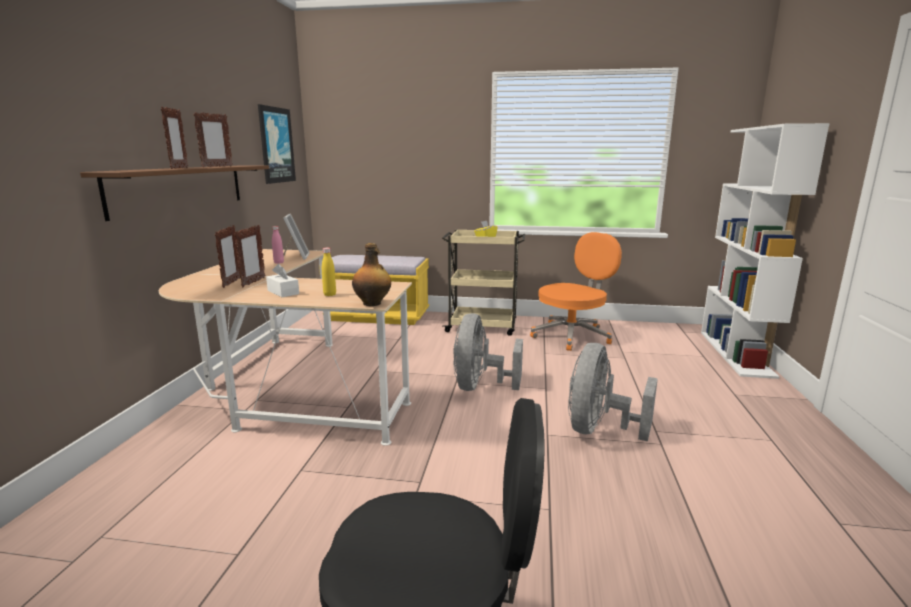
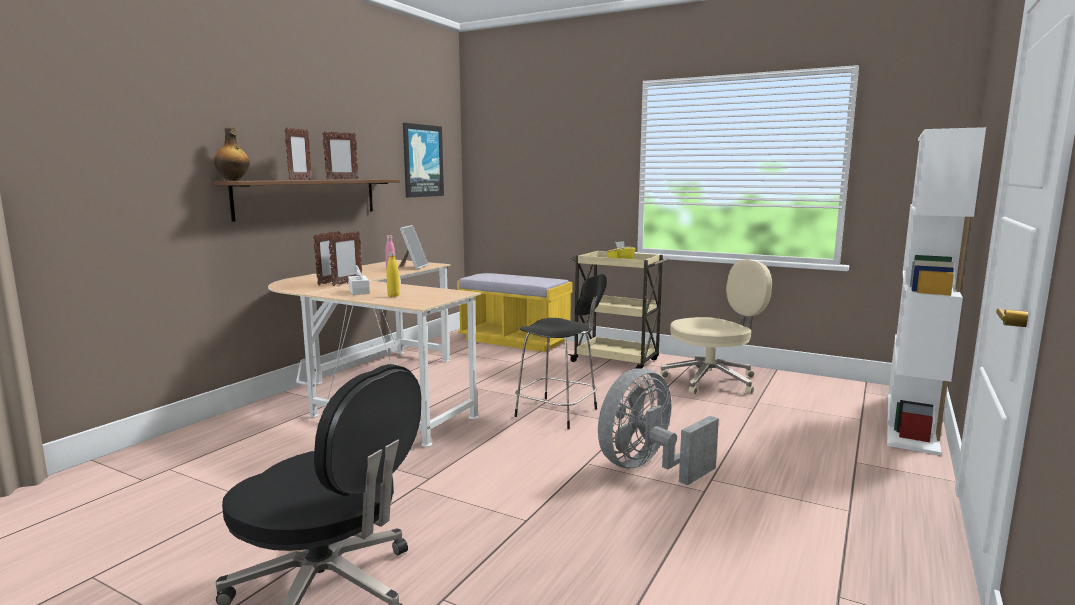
camera: 20 degrees right, 5 degrees down
(372, 303) = (417, 305): bottle -> bottle (233, 180)
(480, 386) = (559, 413): grey fan -> black chair
(572, 336) = (712, 380): orange office chair -> beige office chair

